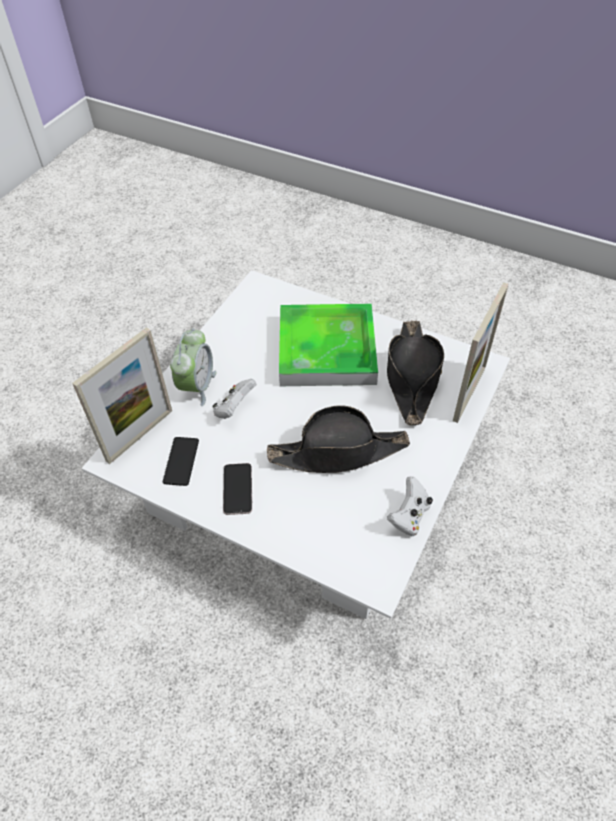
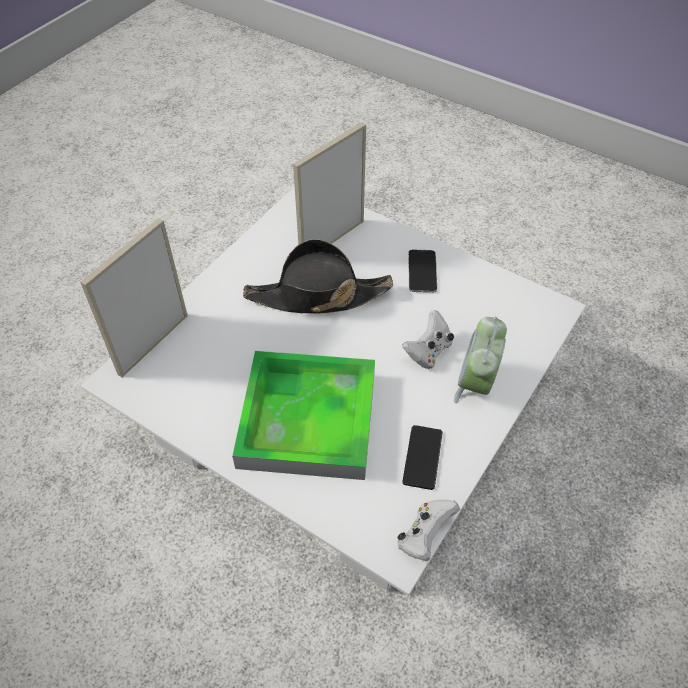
camera: 175 degrees left, 0 degrees up
(140, 435) = (532, 331): picture frame -> picture frame (332, 240)
(181, 461) = (482, 301): phone -> phone (422, 457)
(409, 516) = (265, 238): white game controller -> white game controller (424, 536)
(411, 377) = (212, 370): black hat -> none

